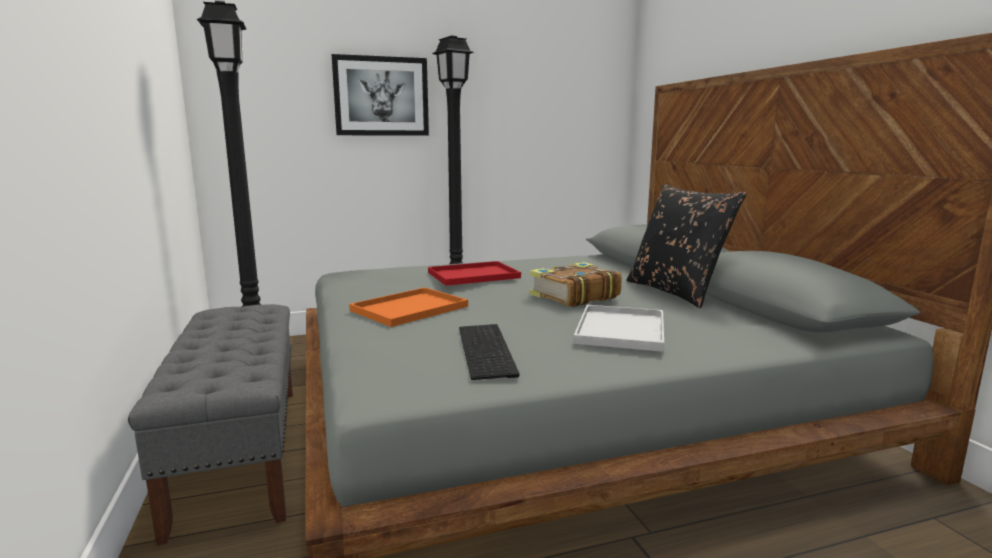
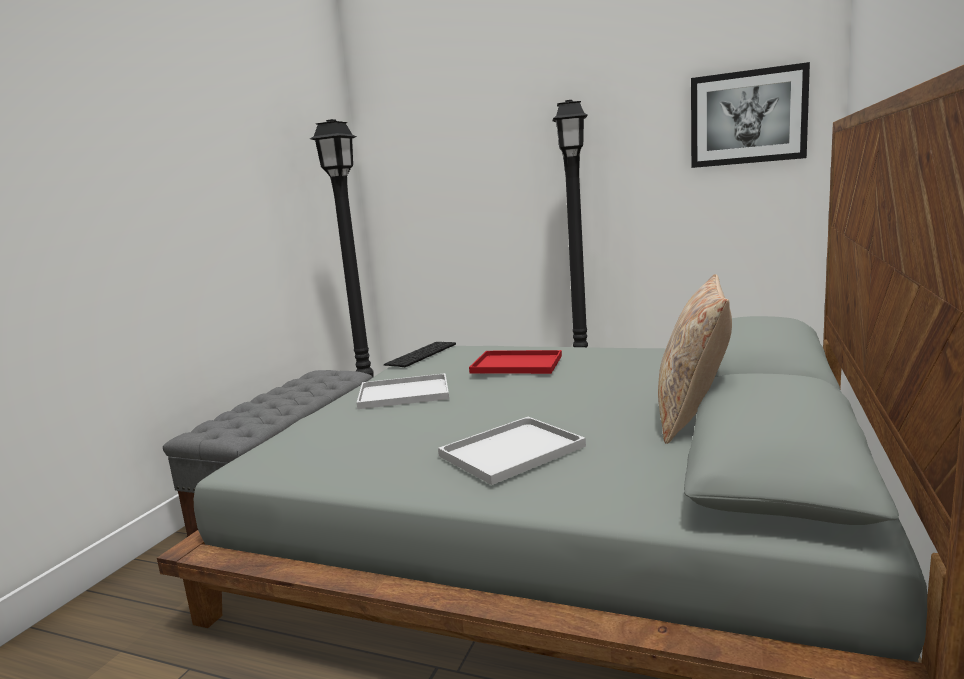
camera: 40 degrees right, 0 degrees up
(381, 96) = (513, 170): picture -> picture (747, 117)
(410, 308) = (406, 393): orange tray -> white tray
(488, 350) = (369, 447): keyboard -> keyboard (422, 354)
(573, 296) = (557, 403): book -> none
(676, 292) = (692, 416): black pillow -> beige pillow

